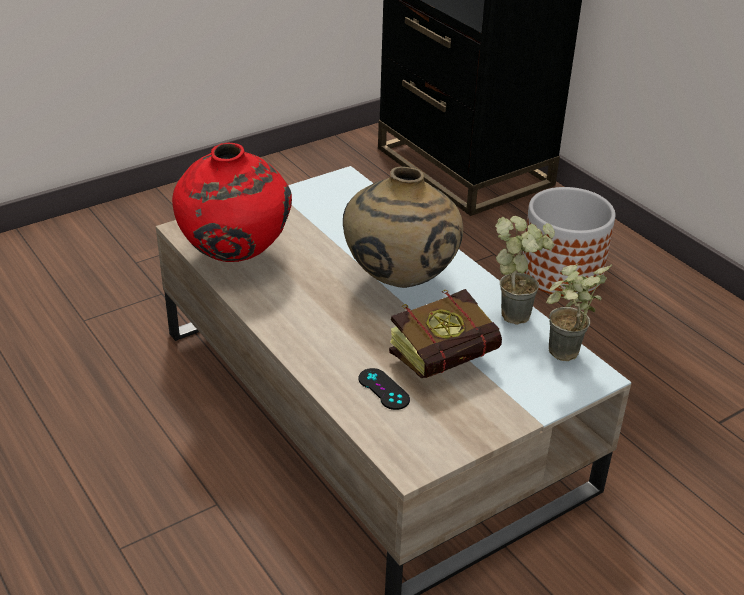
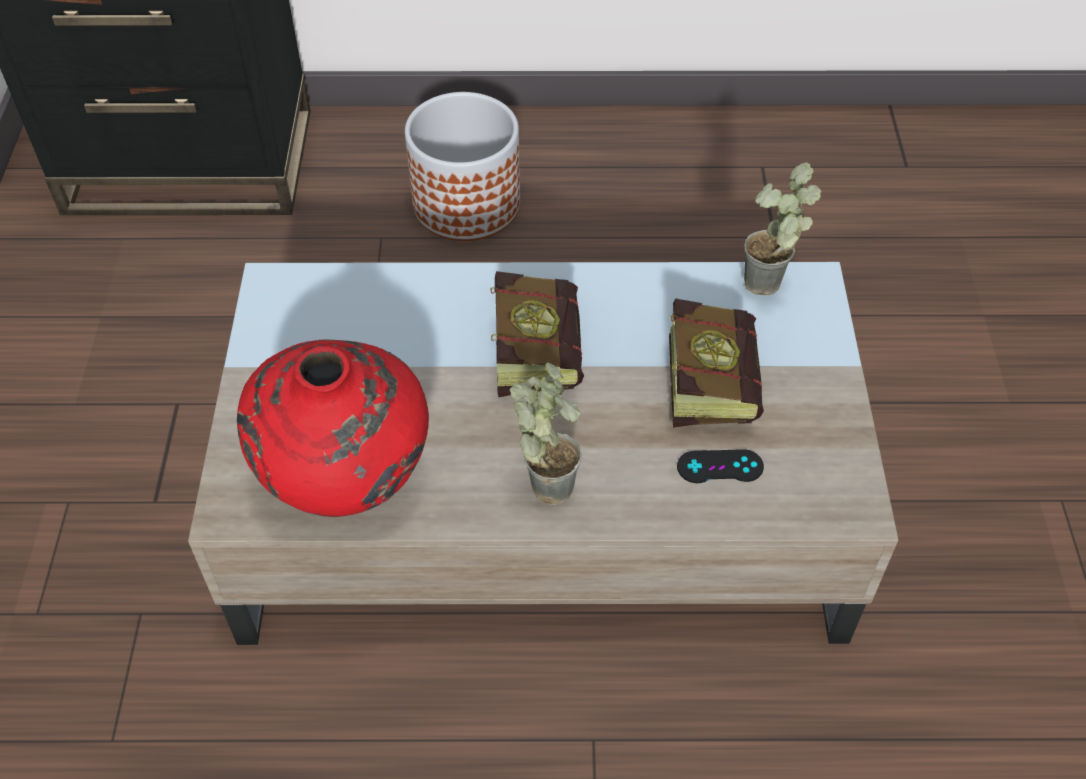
camera: 55 degrees left, 15 degrees up
(399, 281) = (535, 348): beige vase -> book
(518, 311) = (668, 279): potted plant -> potted plant (545, 479)

